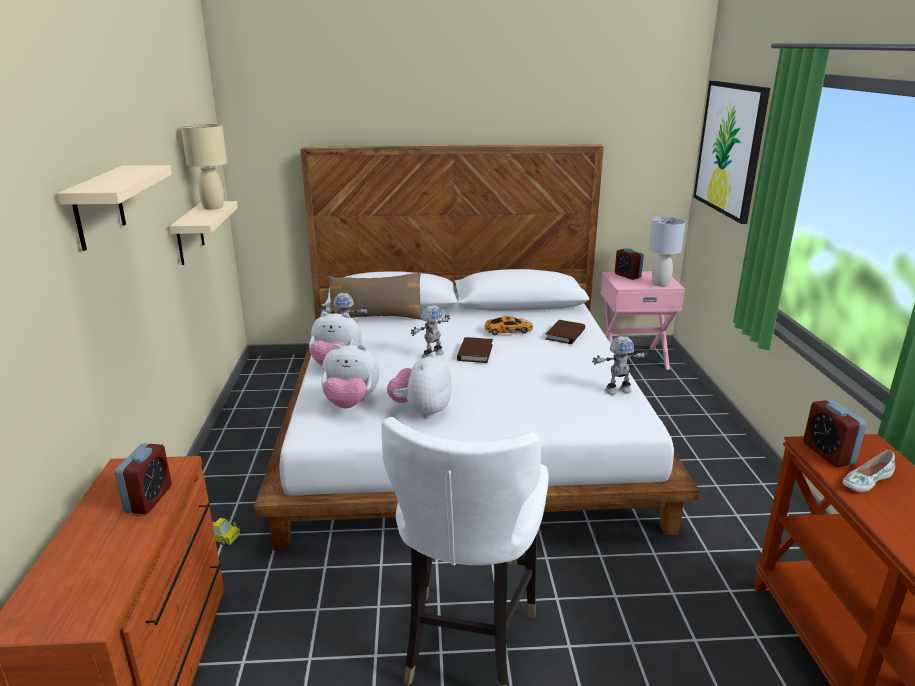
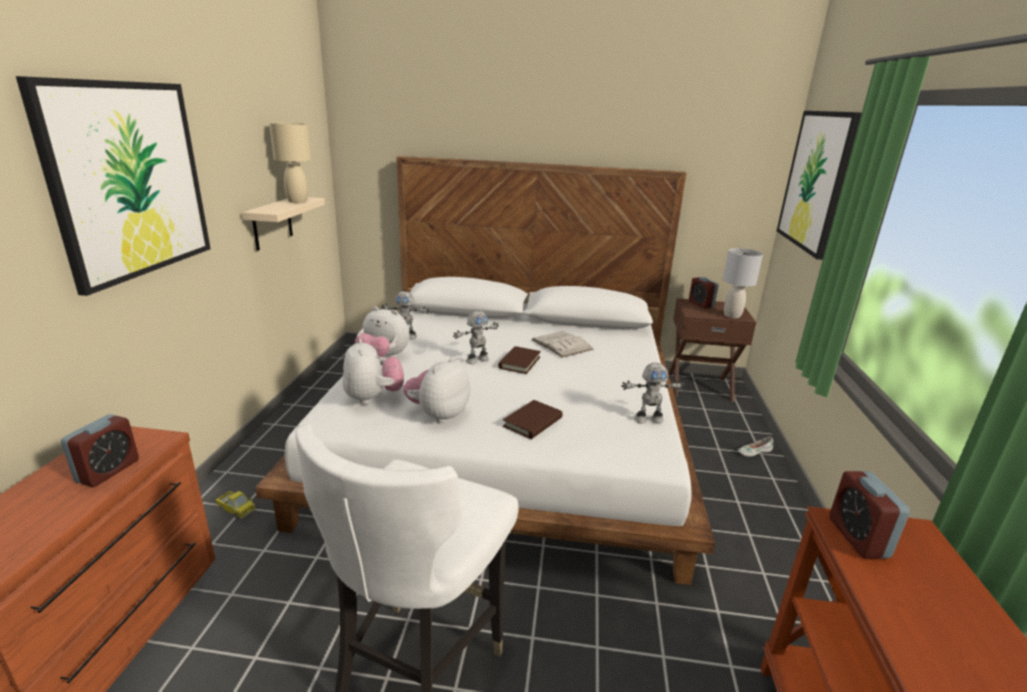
camera: 10 degrees right, 0 degrees up
(98, 207) = (129, 180): beige shelf -> picture
(350, 403) = (373, 398): plush toy -> plush toy turned 120 degrees counterclockwise
(376, 318) = (445, 319): brown pillow -> none
(507, 330) = (561, 344): toy car -> white book
(565, 334) = (617, 355): brown book -> brown book (532, 422)
(632, 358) = (699, 386): pink nightstand -> brown nightstand
(866, 480) = (899, 584): white shoe -> white shoe (754, 451)

